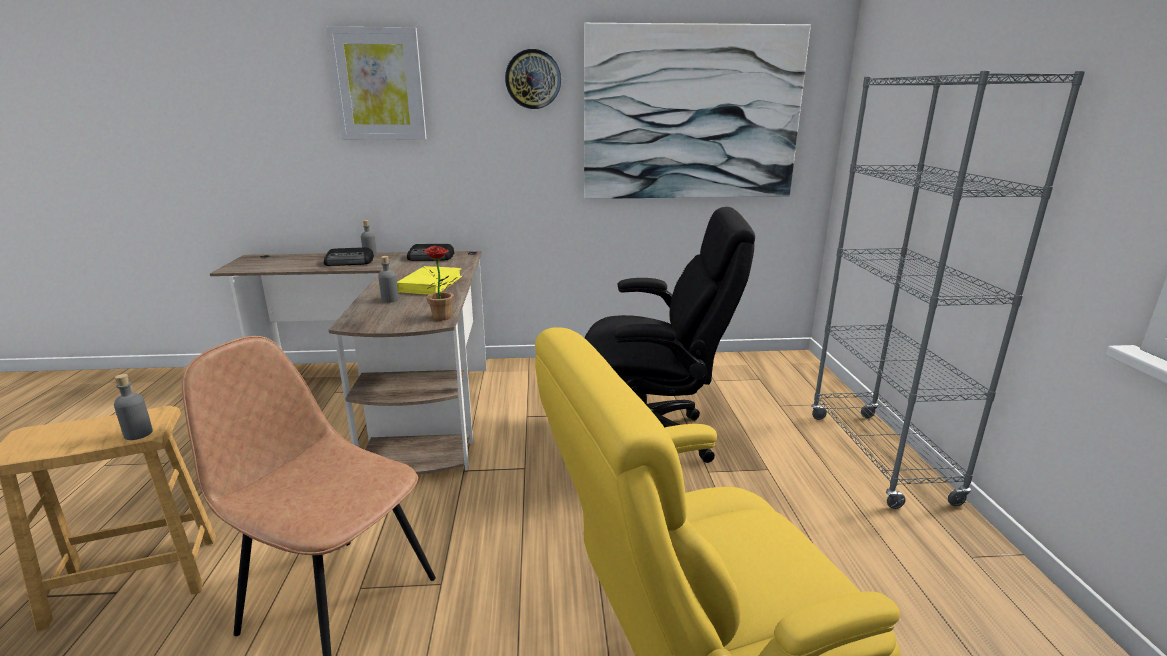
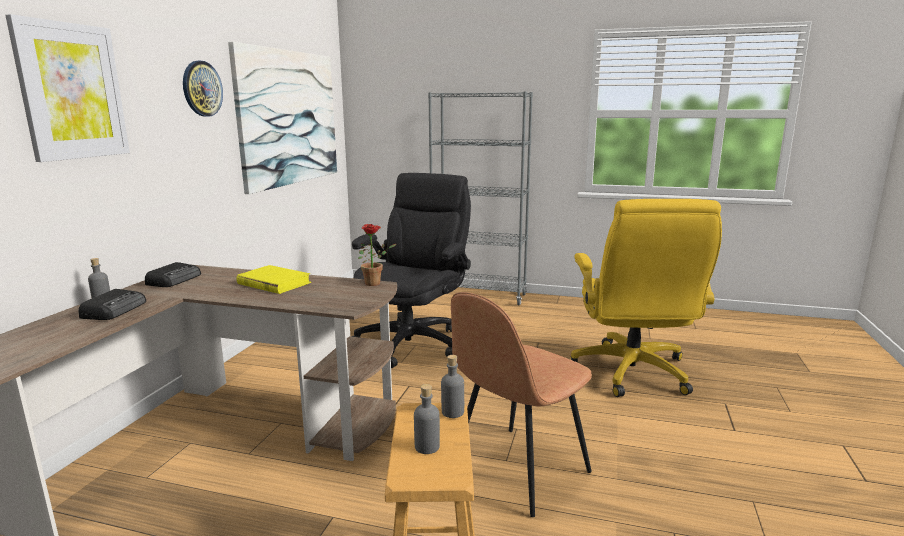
camera: 70 degrees left, 5 degrees down
(390, 300) = (299, 296): grey bottle -> grey bottle (427, 447)

